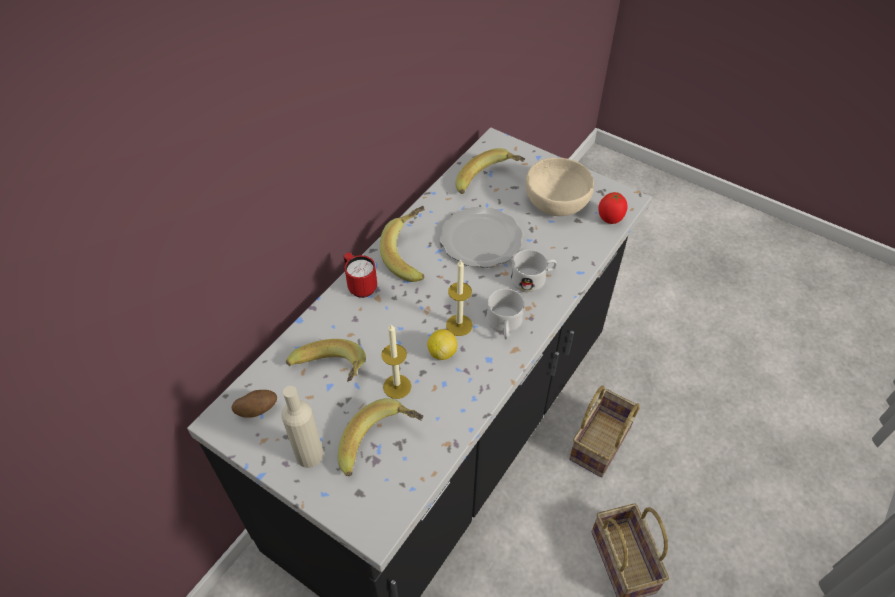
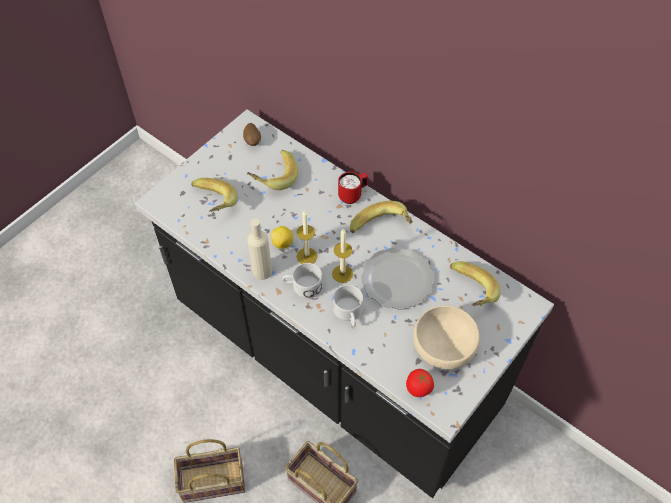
camera: 95 degrees right, 5 degrees up
(309, 455) = (214, 168): beige bottle -> beige bottle (262, 271)
(397, 386) = (257, 215): candle -> candle (342, 273)

